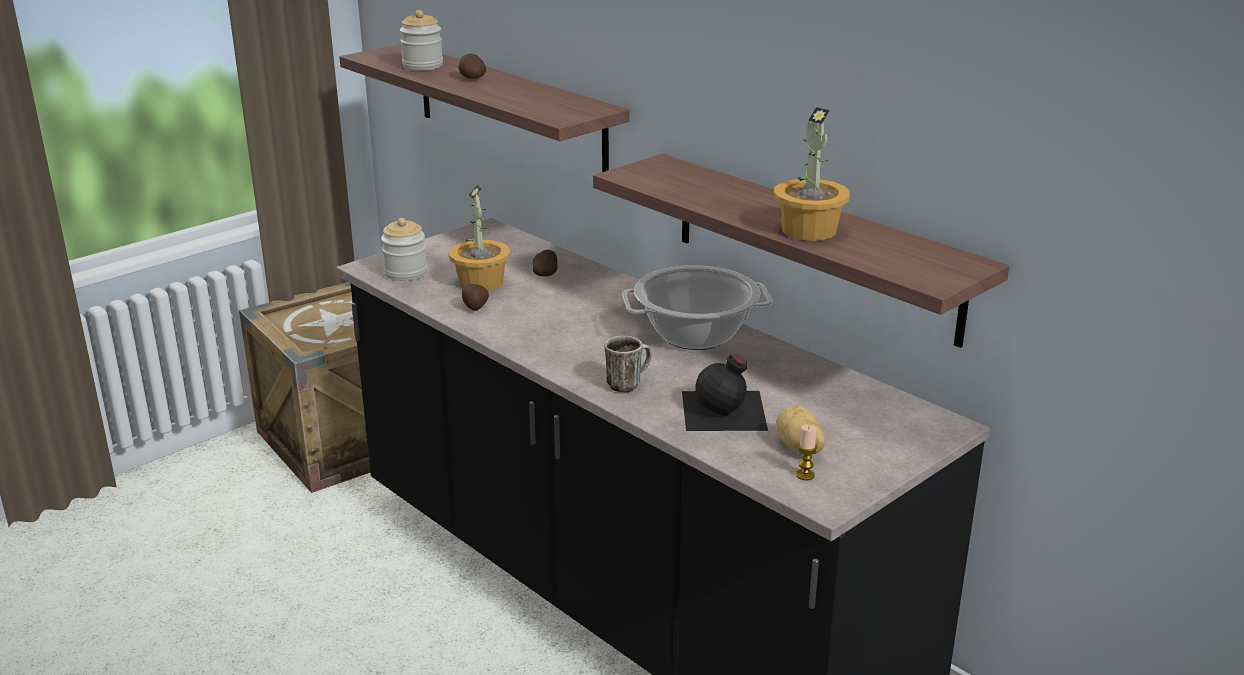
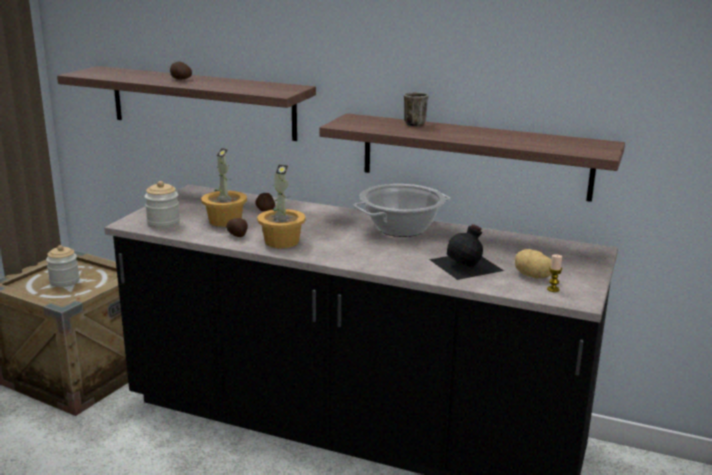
camera: 25 degrees left, 5 degrees down
(423, 66) = (132, 76): jar -> jar (64, 281)
(627, 384) = (391, 261): mug -> mug (416, 123)
(809, 230) = (495, 139): potted plant -> potted plant (282, 241)

